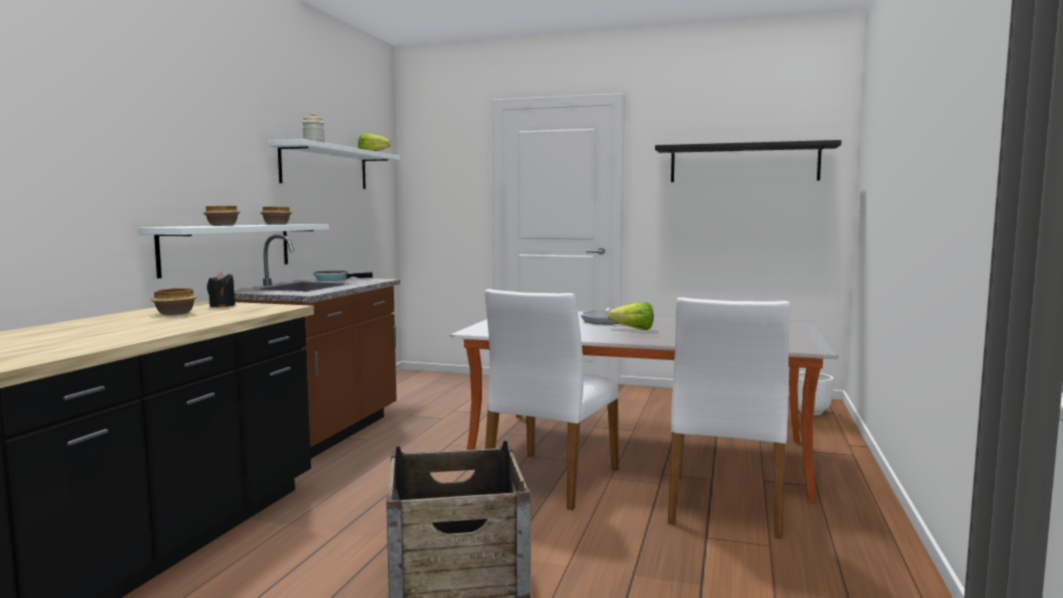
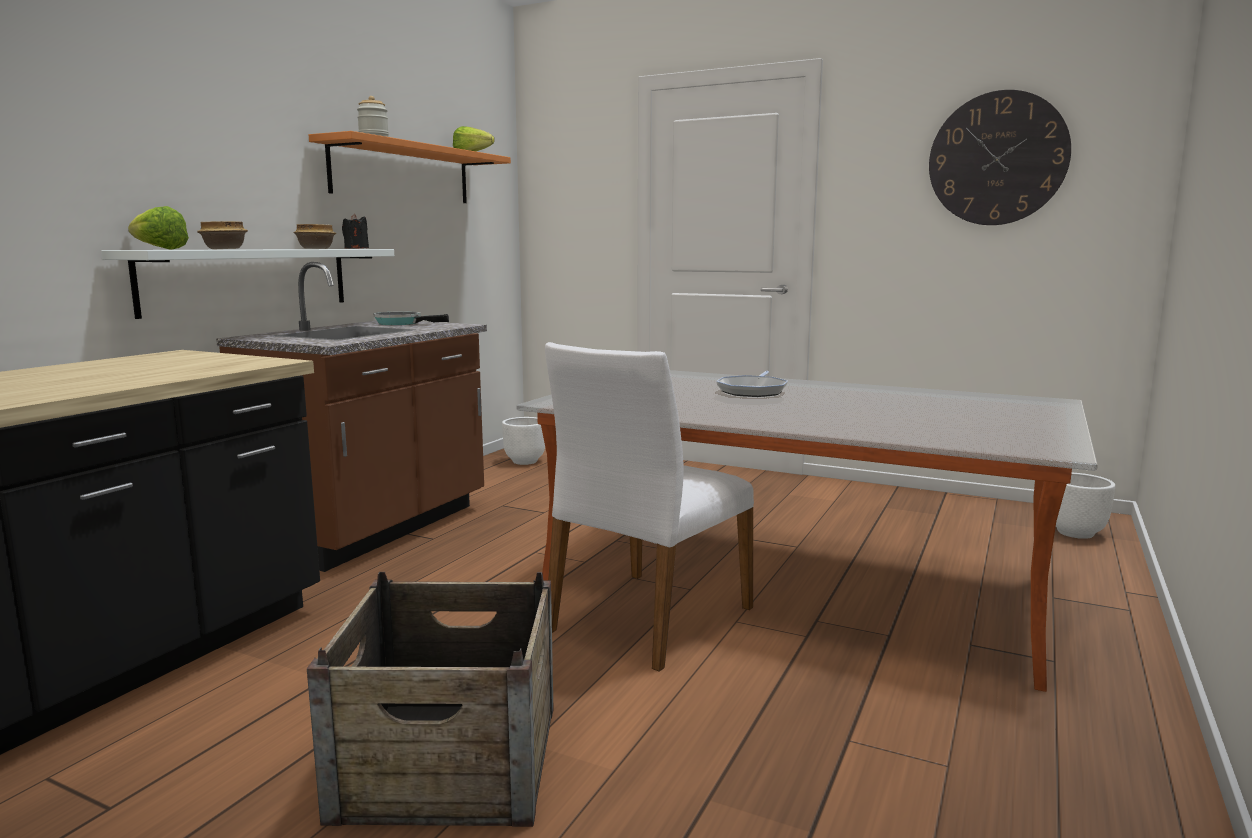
camera: 10 degrees right, 5 degrees up
(176, 313) = (116, 368): bowl -> none
(222, 306) = (195, 358): black candle -> black candle (356, 248)
(325, 167) = (402, 173): white shelf -> orange shelf
(410, 384) = (524, 461): none -> white planter
(630, 329) = (780, 405): lettuce -> lettuce (156, 249)
(725, 504) = (897, 682): white chair -> none
(743, 163) = (997, 159): black shelf -> wall clock

